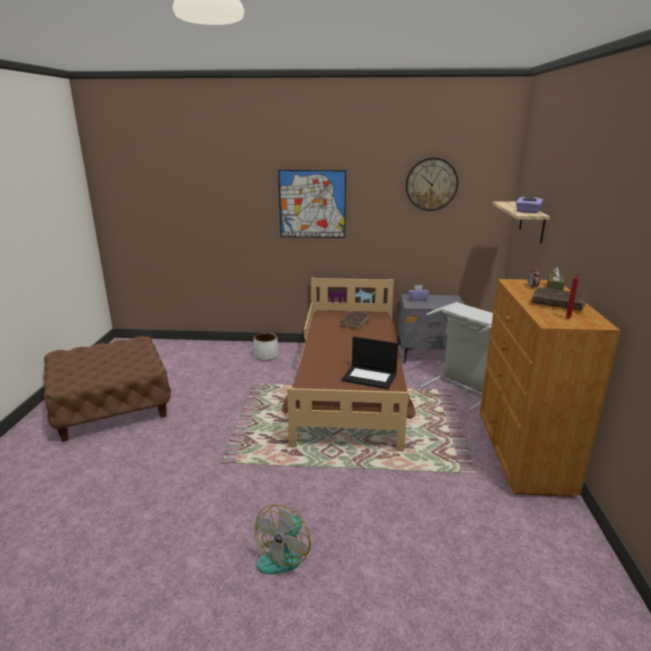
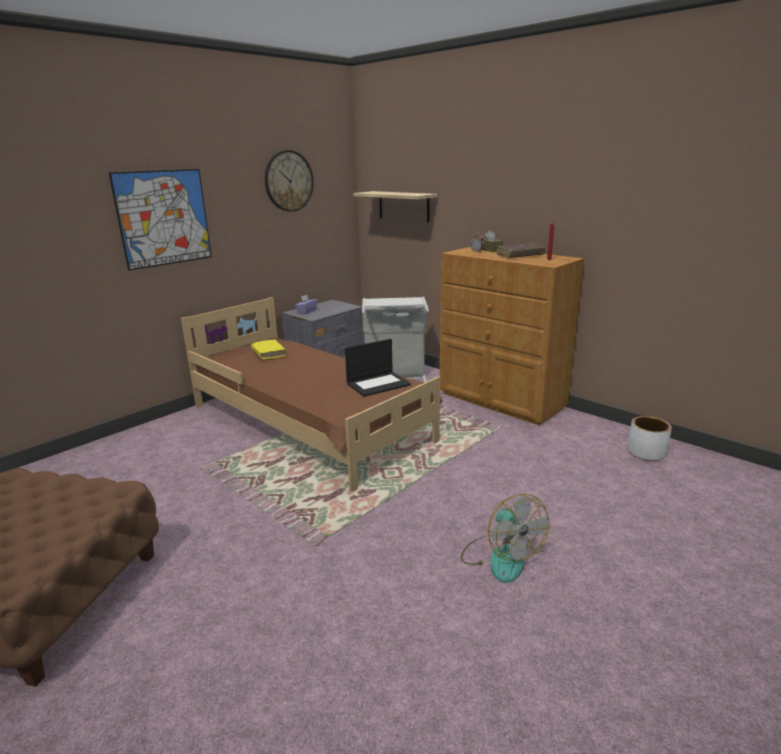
camera: 50 degrees left, 0 degrees up
(266, 356) = (162, 439): white planter -> white planter (646, 452)
(355, 323) = (268, 353): brown book -> yellow book
(527, 212) = (413, 193): purple tissue box -> none

